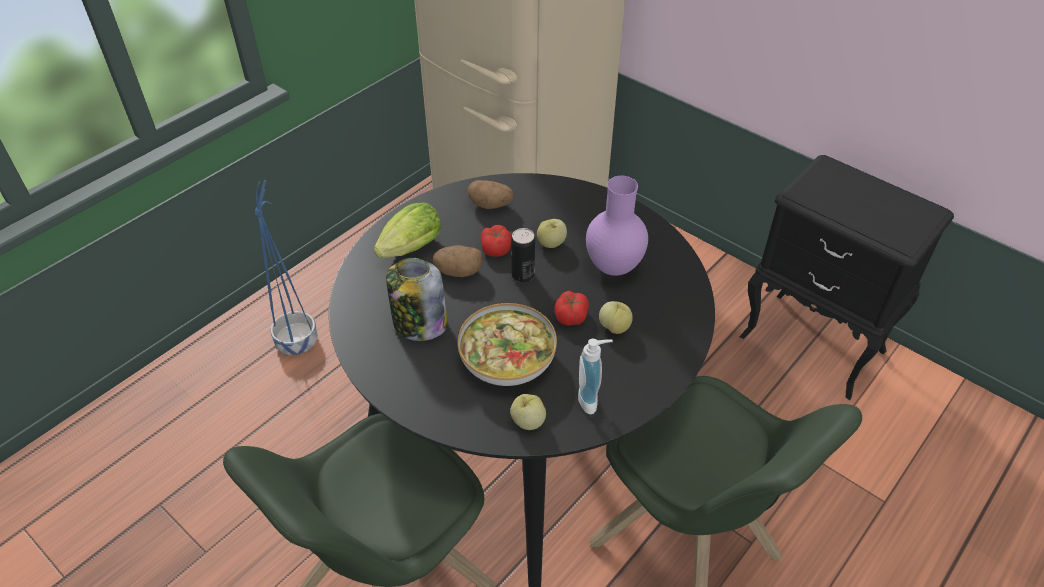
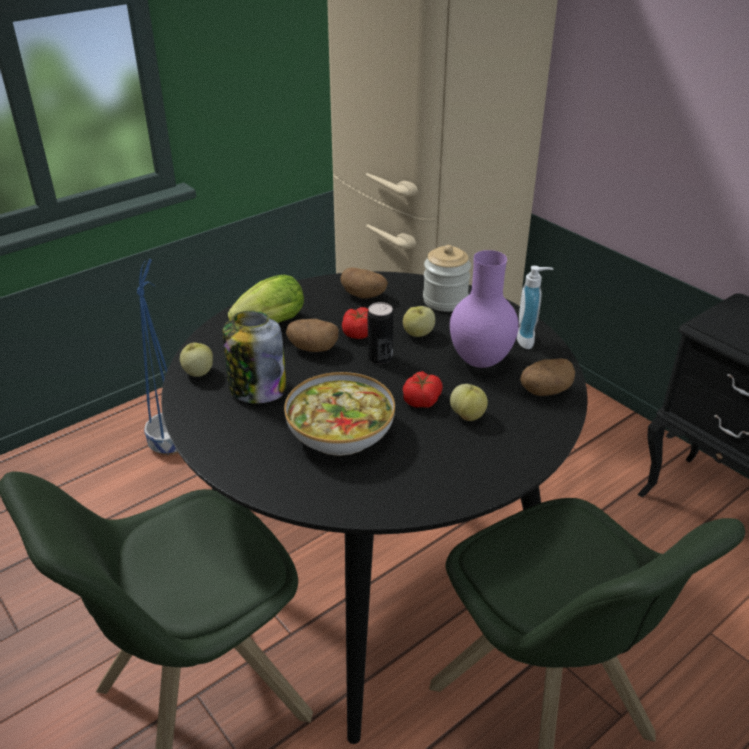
camera: 10 degrees right, 10 degrees down
(527, 422) = (345, 493): apple -> apple (198, 372)
(567, 202) = (445, 300): none -> jar
(592, 399) = (424, 480): soap dispenser -> soap dispenser (529, 340)
(676, 292) = (544, 391): none -> potato

